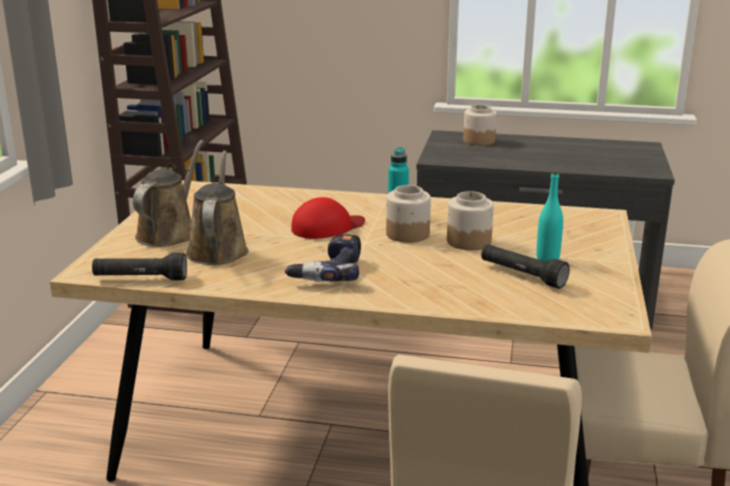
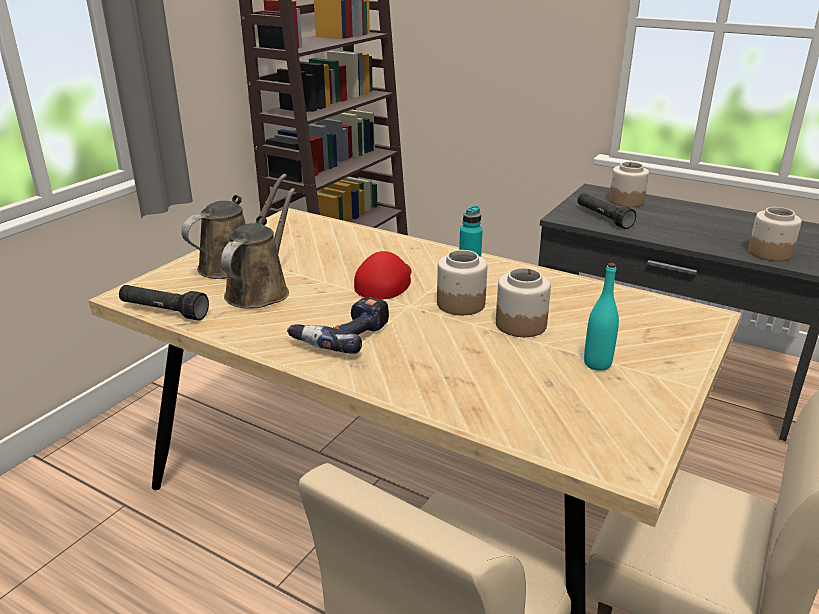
camera: 20 degrees right, 5 degrees up
(327, 227) = (385, 282): red cap -> red cap turned 60 degrees counterclockwise
(522, 275) = (550, 381): black flashlight -> black flashlight (603, 218)
(616, 167) = (769, 253): none -> jar

